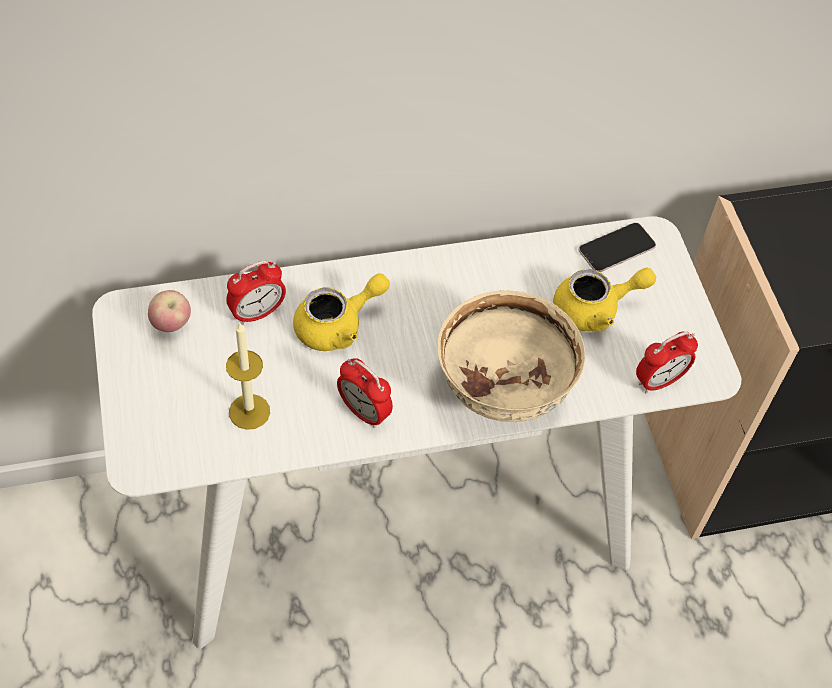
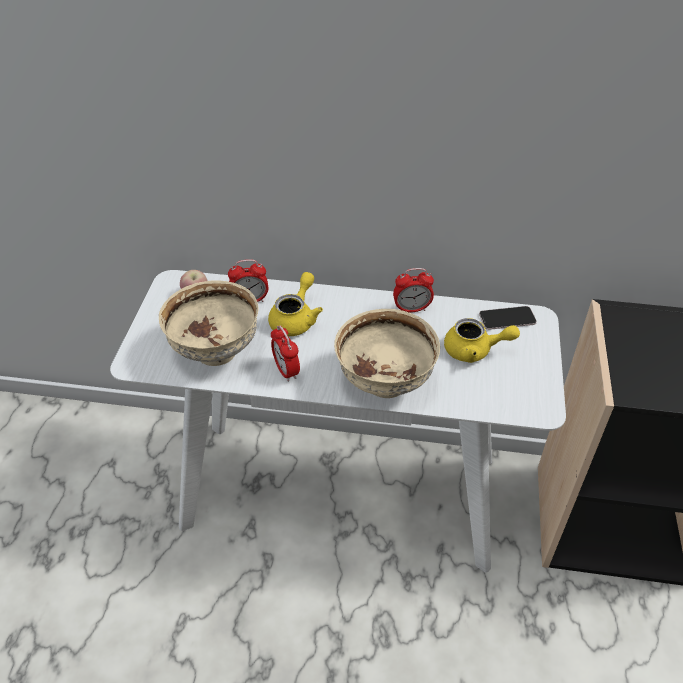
camera: 25 degrees right, 10 degrees down
(249, 411) = (215, 352): candle -> beige bowl
(337, 326) = (296, 319): yellow teapot -> yellow teapot turned 60 degrees counterclockwise
(659, 381) = (500, 405): alarm clock -> alarm clock (411, 309)

